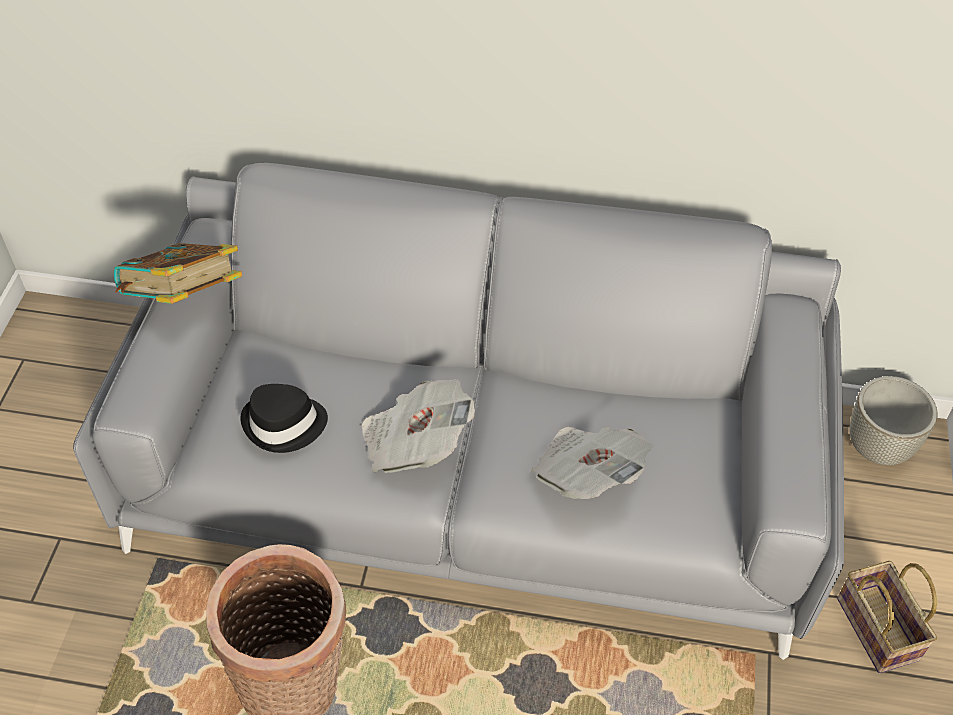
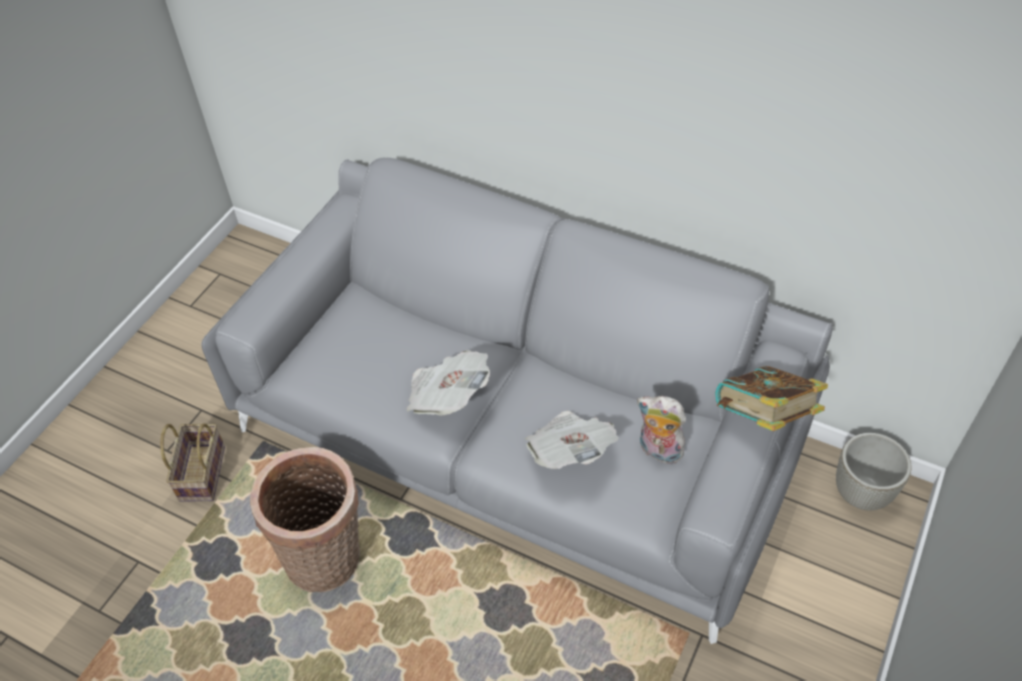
camera: 20 degrees right, 0 degrees up
(184, 300) = (310, 251): book -> book (763, 418)
(284, 424) = (357, 360): black hat -> none
(686, 450) = (658, 451): none -> plush toy
(874, 627) = (799, 639): basket -> basket (201, 472)

